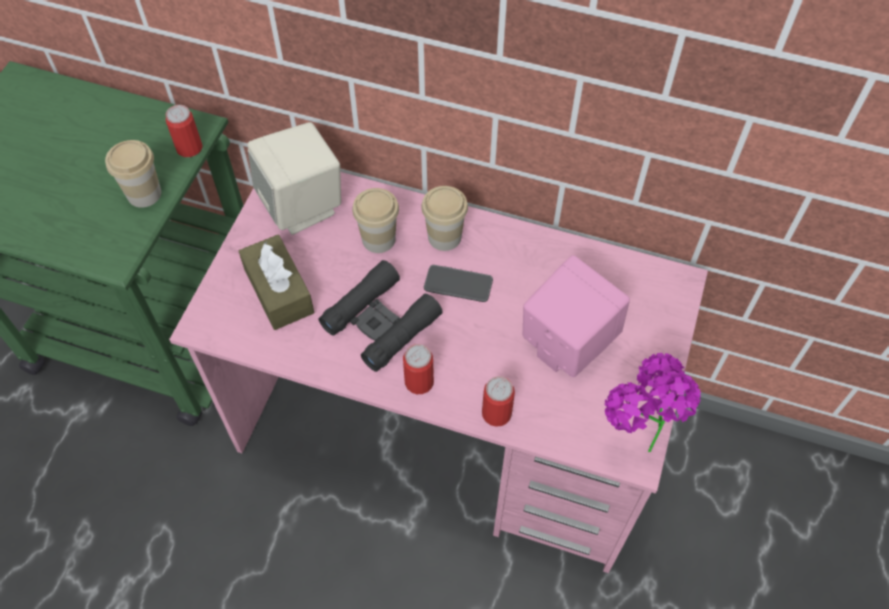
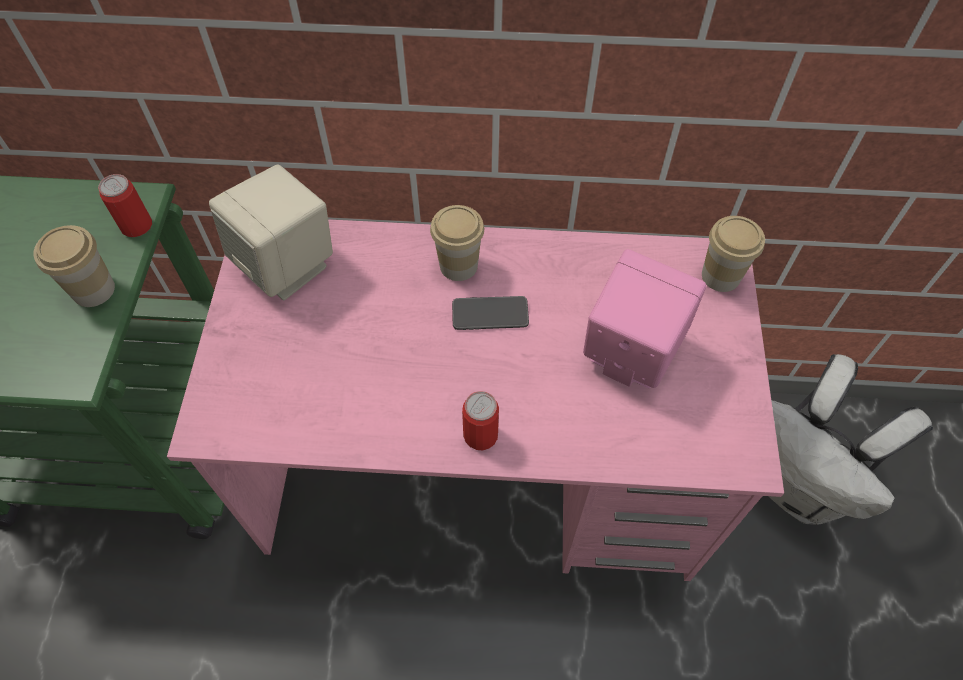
camera: 15 degrees left, 0 degrees up
(279, 291) = (286, 368): brown tissue box -> none
(378, 239) = (385, 284): cup -> cup (720, 276)
(380, 322) = (415, 376): black binoculars -> none
(496, 413) = (579, 450): can -> none
(632, 440) = (738, 443): potted plant -> none
(738, 512) = (795, 484): none -> white backpack

